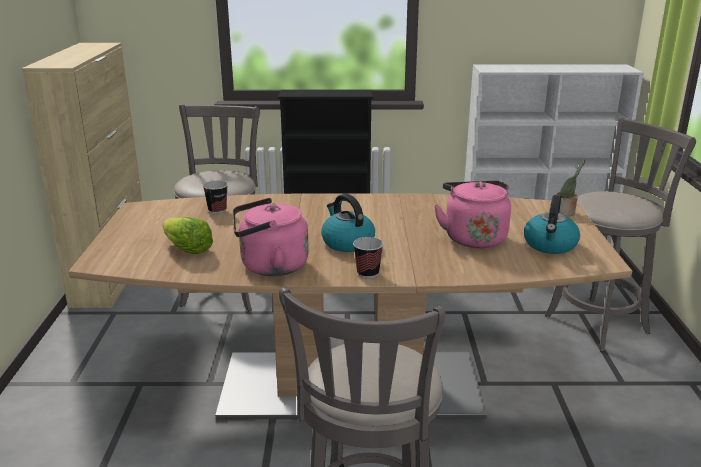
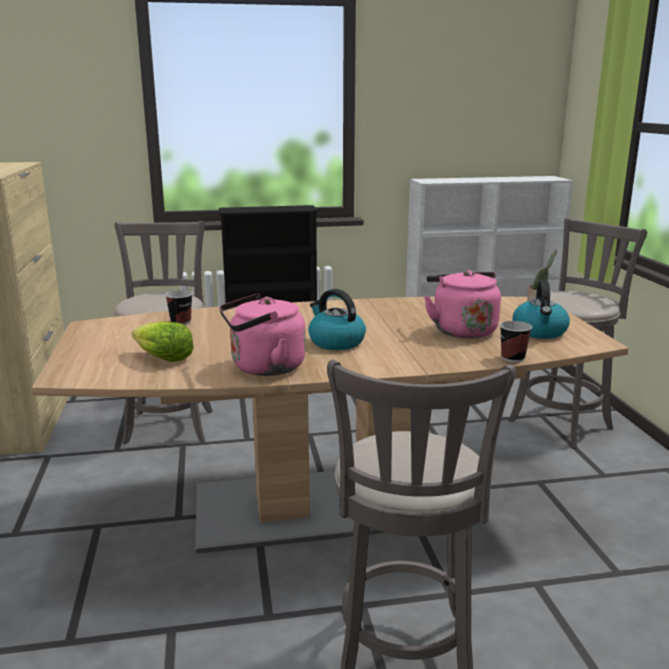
camera: 10 degrees left, 5 degrees down
(368, 273) = (371, 367): cup -> cup (512, 358)

